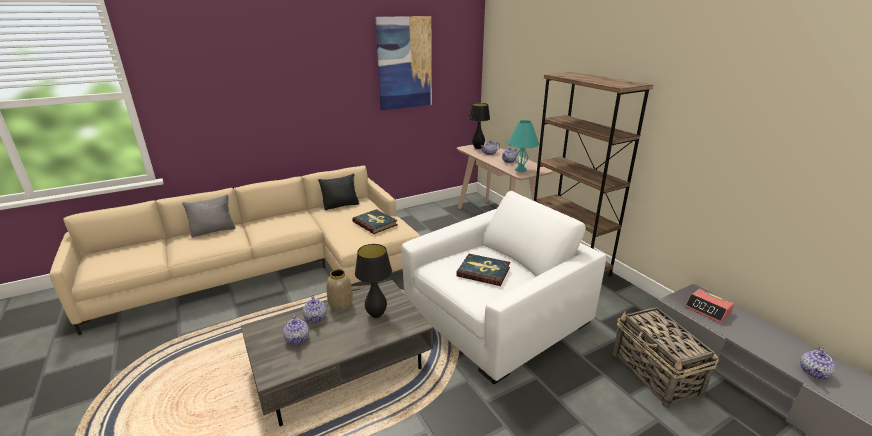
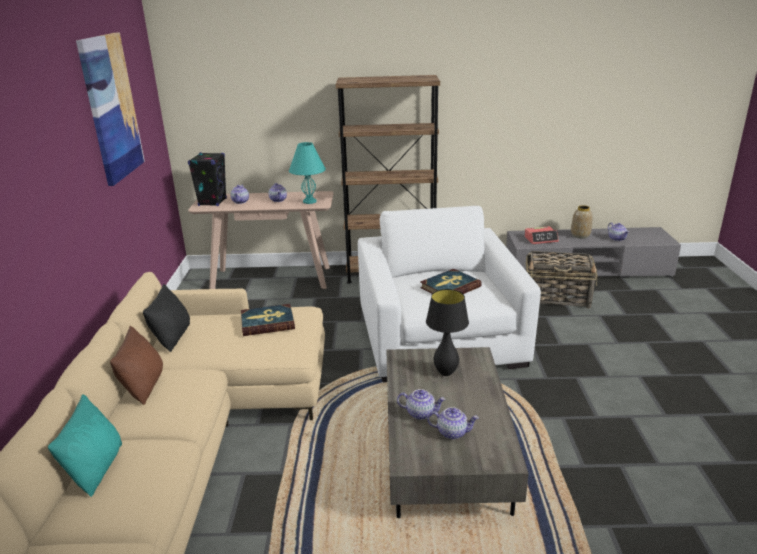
camera: 60 degrees left, 0 degrees up
(213, 231) = (96, 469): grey pillow -> turquoise pillow
(287, 216) = (143, 386): none -> brown pillow
(341, 305) = (409, 391): vase -> vase (580, 235)
(478, 148) = (212, 202): black table lamp -> black speaker

